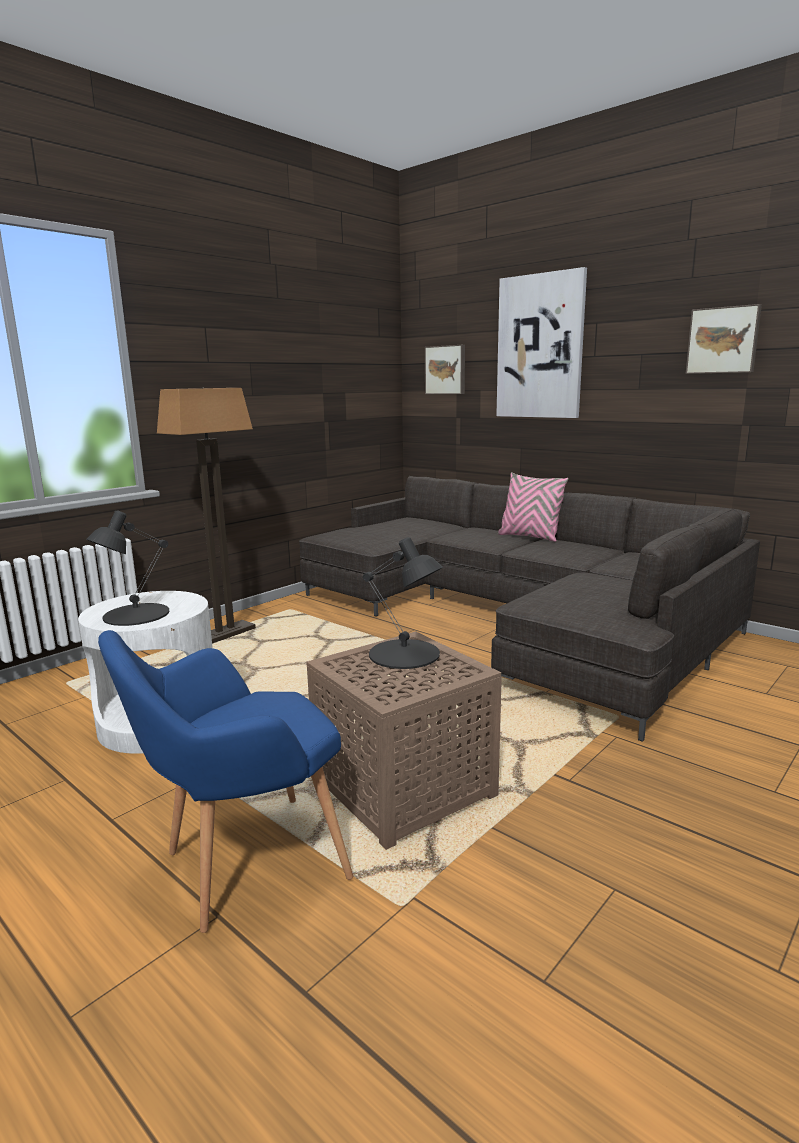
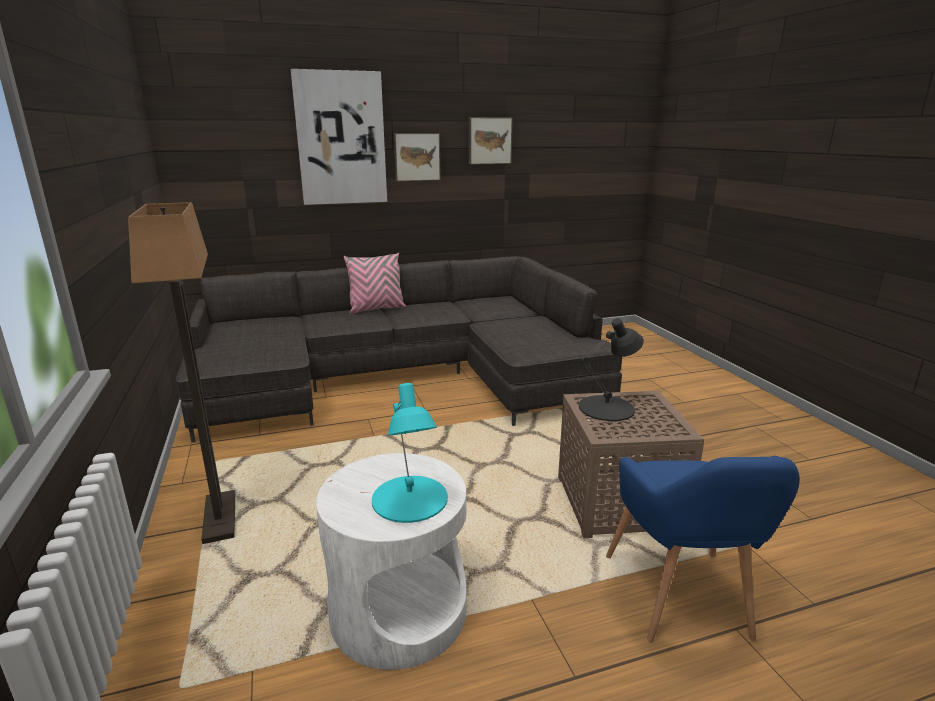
camera: 60 degrees left, 5 degrees up
(135, 614) = (409, 499): black table lamp -> turquoise table lamp
(446, 370) = (227, 159): picture -> picture (416, 157)

